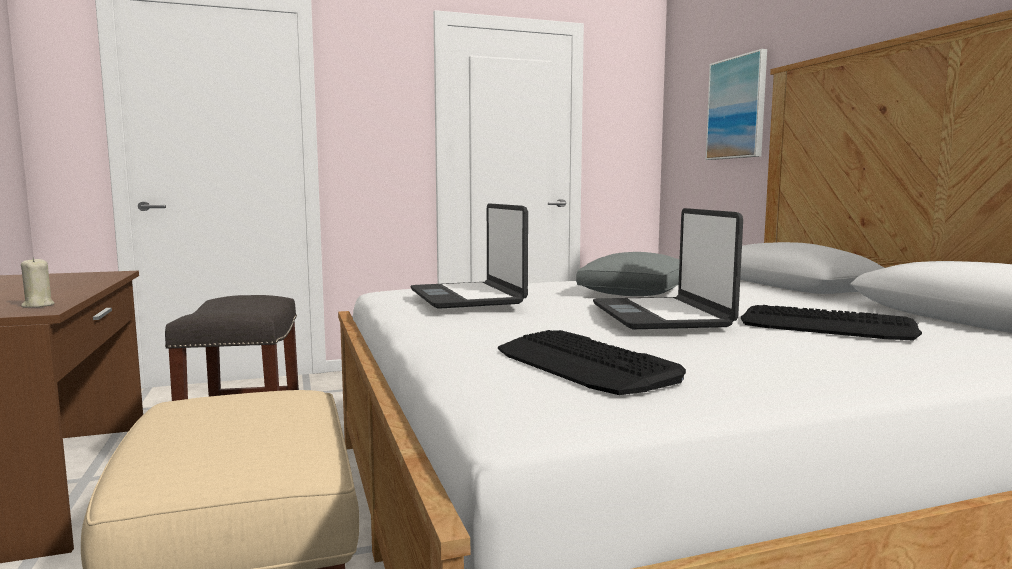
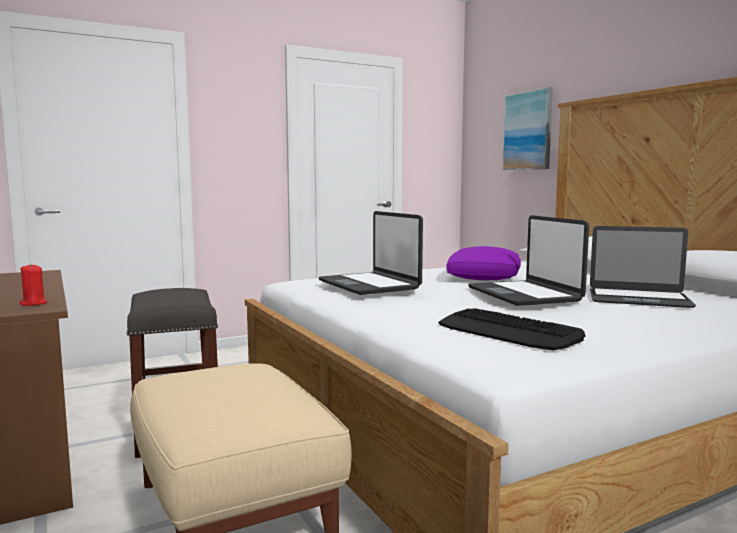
camera: 10 degrees left, 0 degrees up
(37, 305) = (33, 304): beige candle -> red candle
(634, 292) = (483, 277): grey pillow -> purple pillow
(826, 326) = (638, 298): keyboard -> laptop

